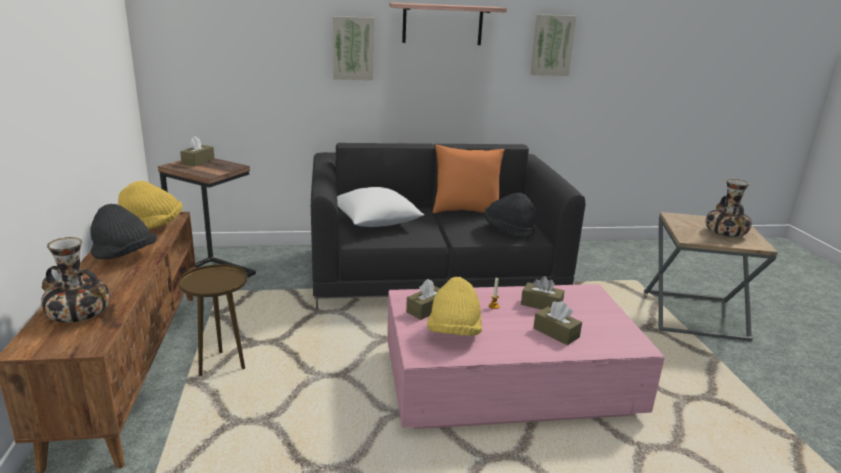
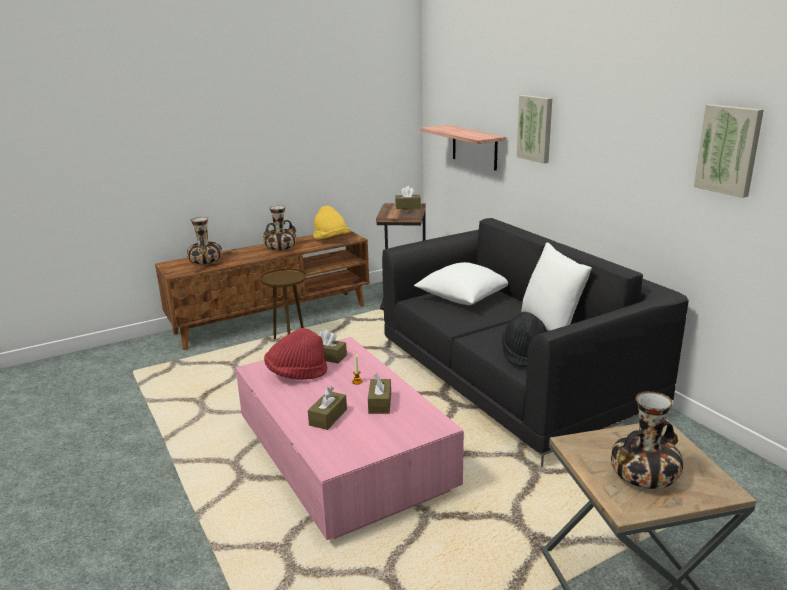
camera: 70 degrees right, 0 degrees up
(124, 256) = (281, 248): black hat -> vase
(442, 24) = (608, 110): shelf -> shelf (474, 147)
(454, 333) = (296, 374): yellow hat -> red hat
(465, 211) = (551, 325): orange pillow -> white pillow

